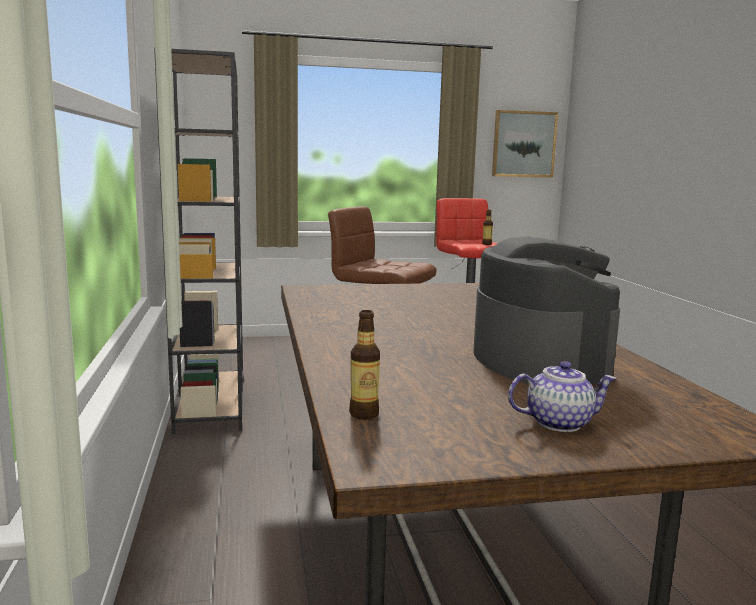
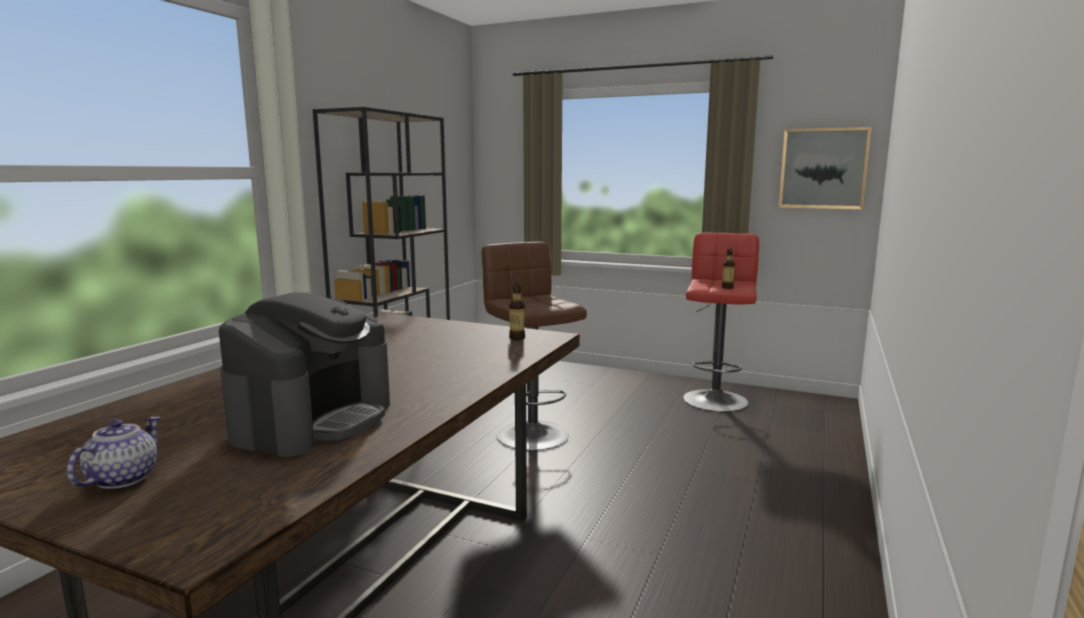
camera: 35 degrees right, 0 degrees up
(364, 414) = (59, 432): bottle -> bottle (517, 338)
(559, 422) = (122, 478): teapot -> teapot turned 105 degrees counterclockwise

